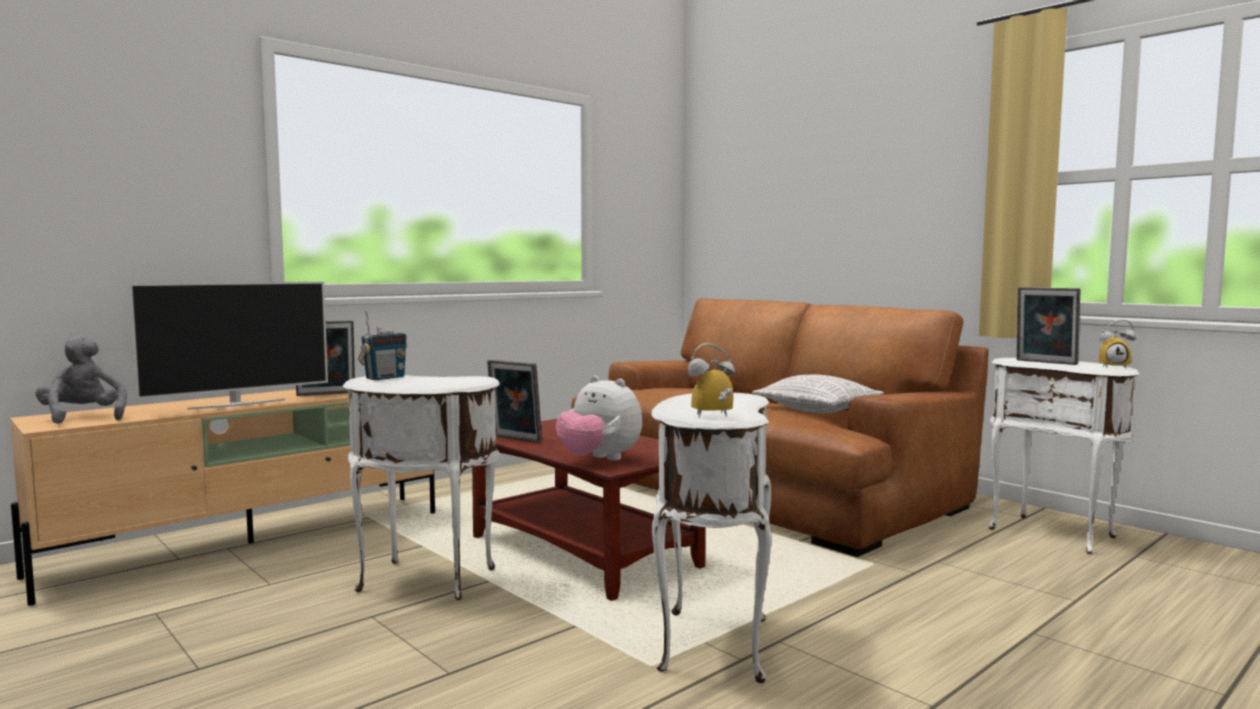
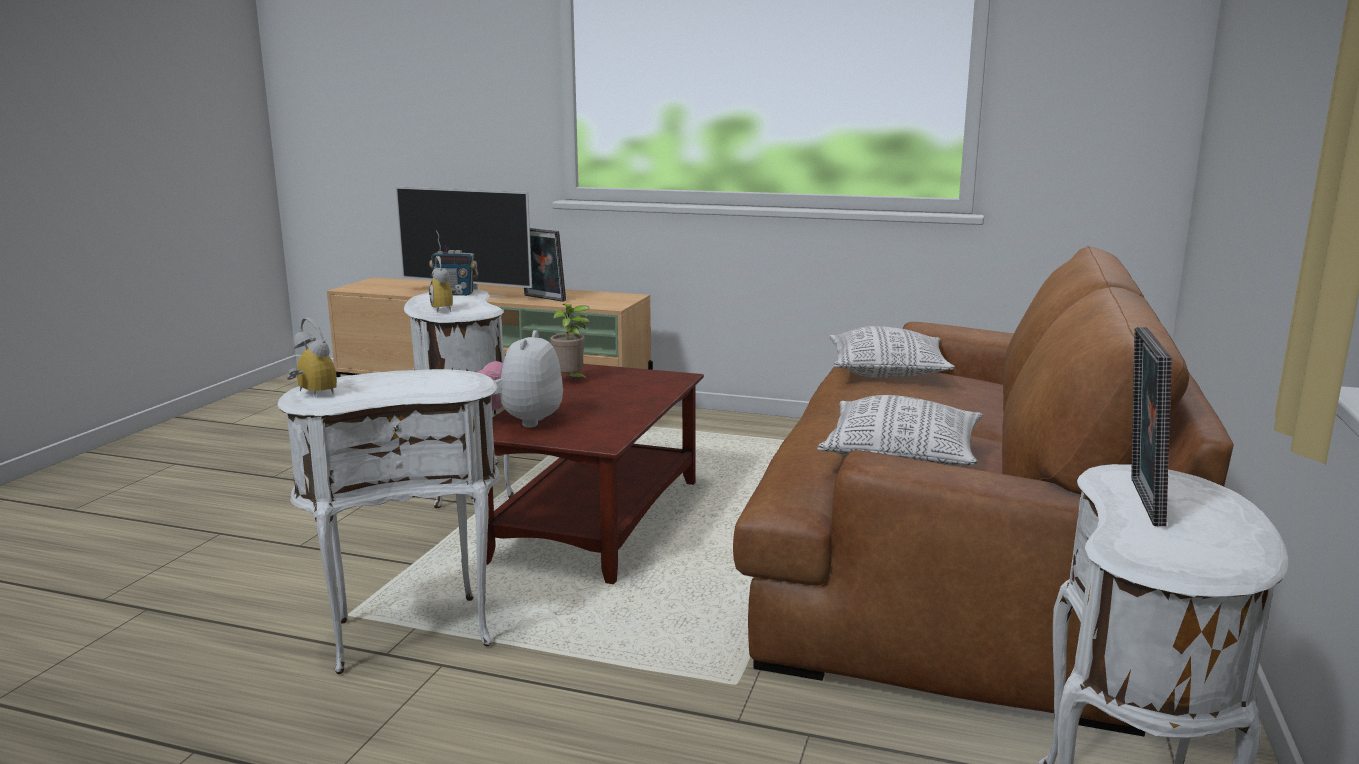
camera: 60 degrees right, 10 degrees up
(83, 418) = (384, 285): grey plush toy -> none
(514, 439) = (570, 381): picture frame -> potted plant
(662, 390) = (887, 372): none -> pillow
(1113, 367) = (1193, 560): alarm clock -> alarm clock (447, 309)

